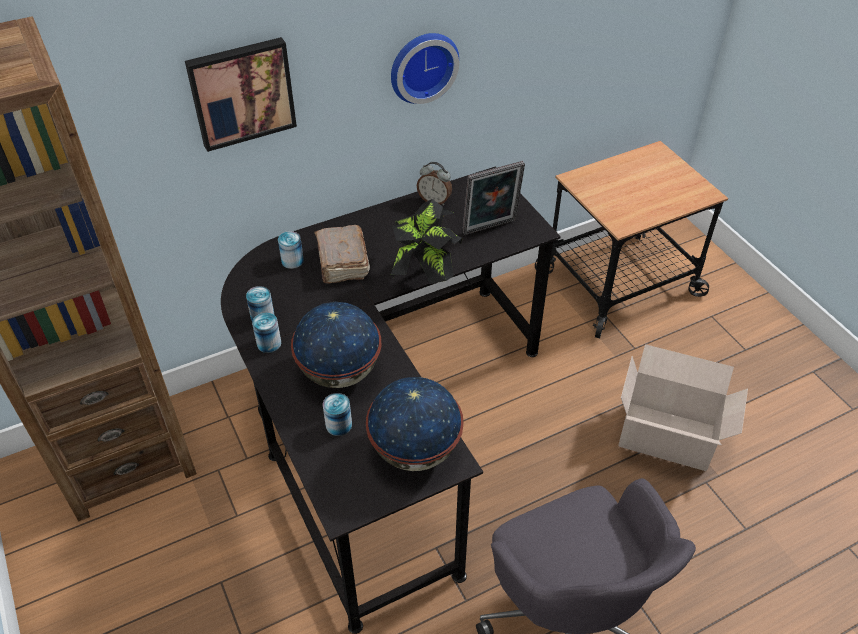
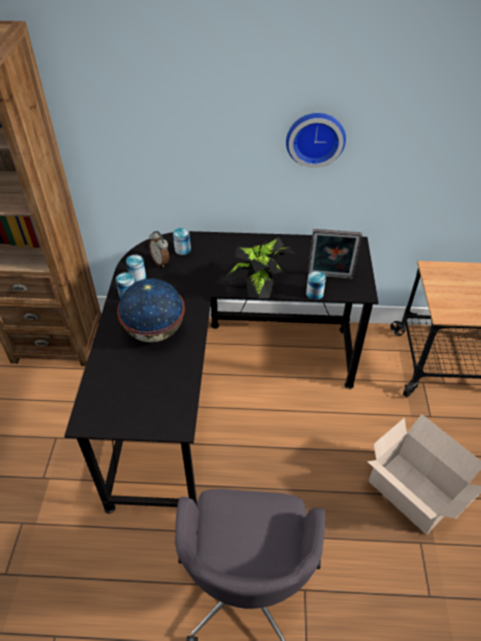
camera: 30 degrees right, 0 degrees up
(241, 92) = (170, 118): picture -> none
(338, 425) = (127, 365): can -> can (314, 293)
(342, 263) = (211, 263): brown book -> none
(414, 451) = (160, 405): globe -> none
(434, 200) = (305, 245): alarm clock -> alarm clock (161, 261)

